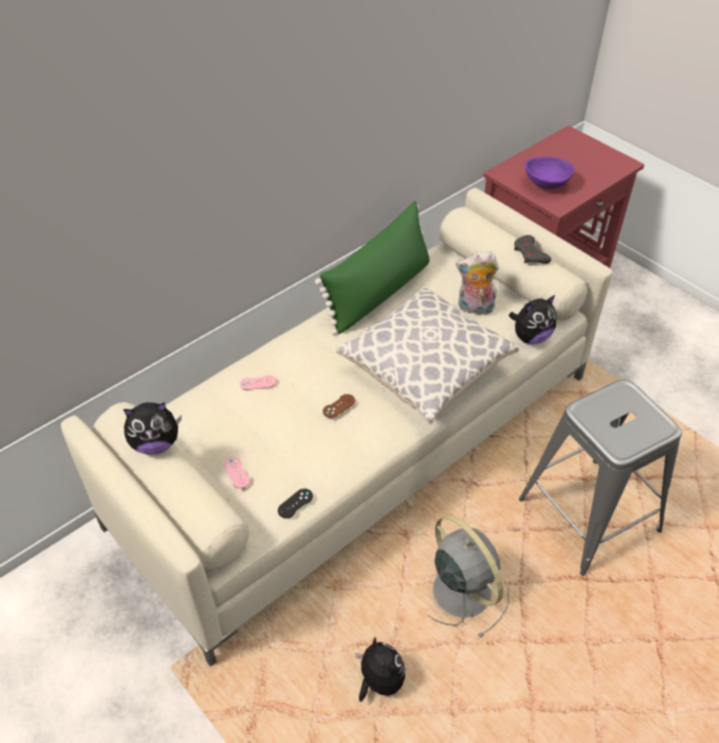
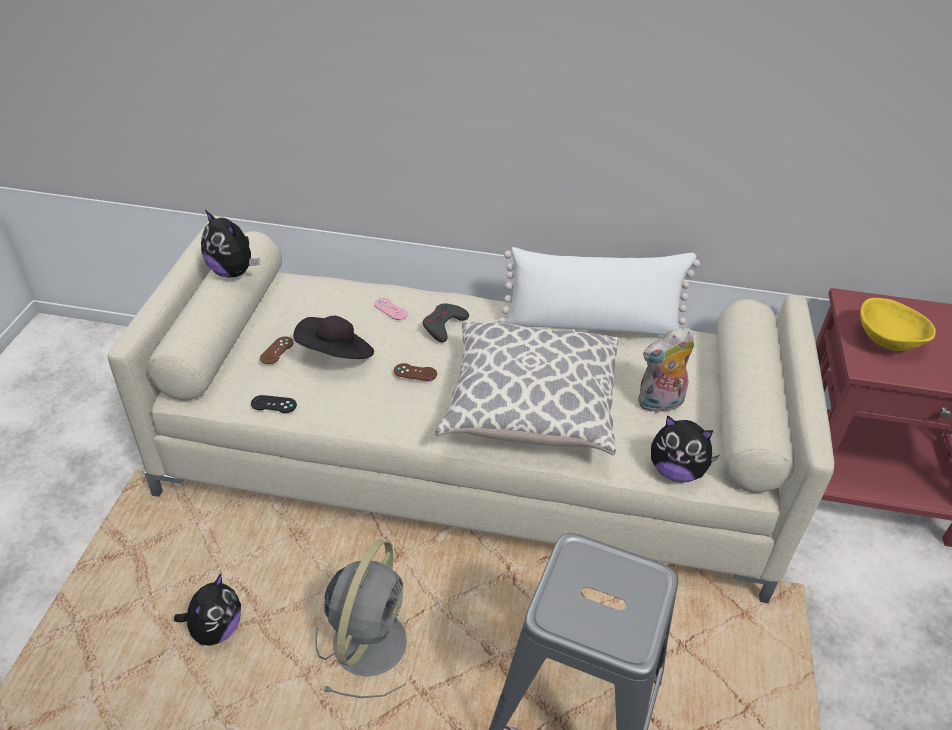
camera: 50 degrees right, 5 degrees down
(237, 472) = (277, 350): pink game controller -> brown game controller
(279, 440) = (336, 355): none -> black hat
(379, 292) = (592, 325): green pillow -> white pillow
(474, 308) = (660, 404): plush toy -> plush toy turned 75 degrees counterclockwise
(530, 254) = (760, 385): grey game controller -> grey game controller (443, 325)
(546, 184) = (886, 341): purple bowl -> yellow bowl

